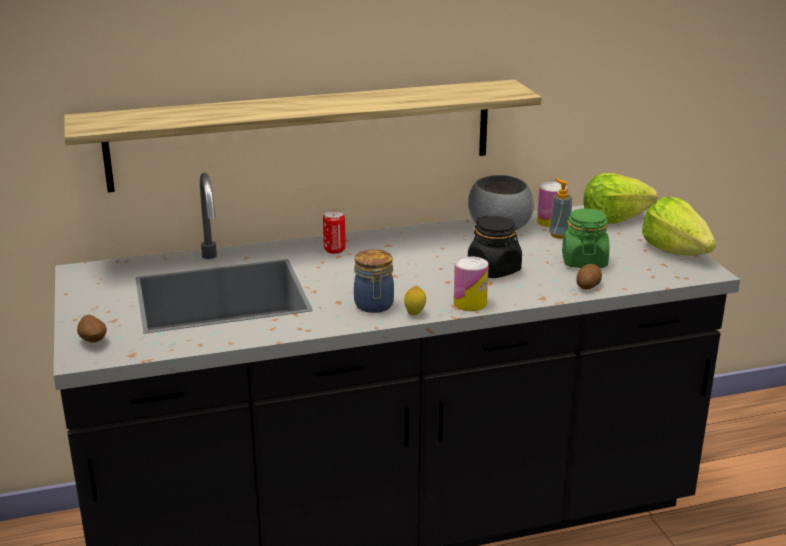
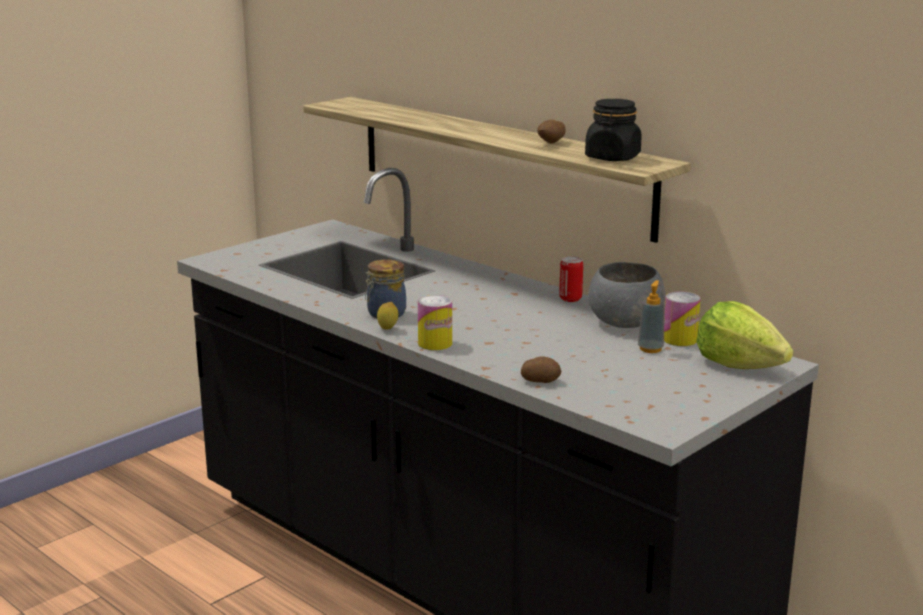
camera: 60 degrees right, 5 degrees down
(93, 341) = (231, 256): potato -> potato (551, 143)
(334, 250) = (475, 279): can -> can (570, 299)
(494, 270) = (520, 339): black jar -> black jar (612, 157)
(584, 261) = (598, 370): green jar -> none
(675, 251) = (698, 406): lettuce -> none

